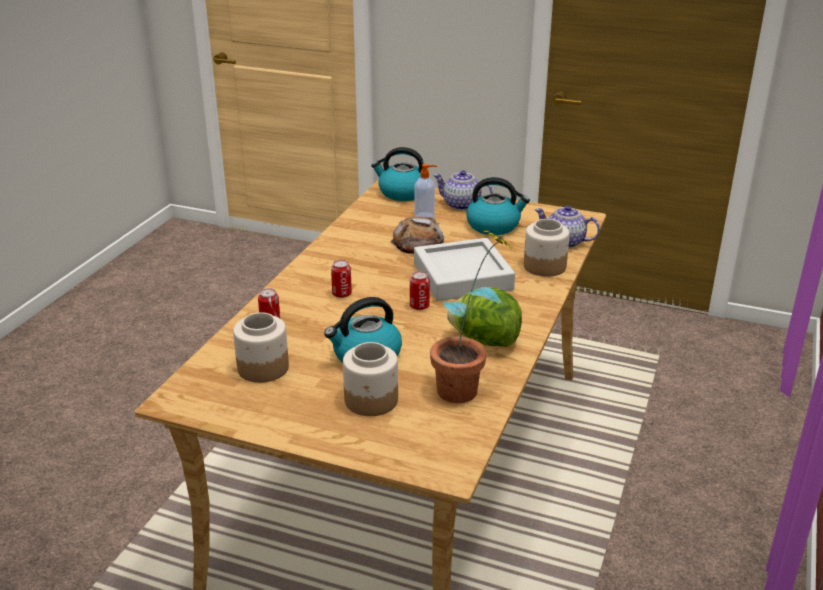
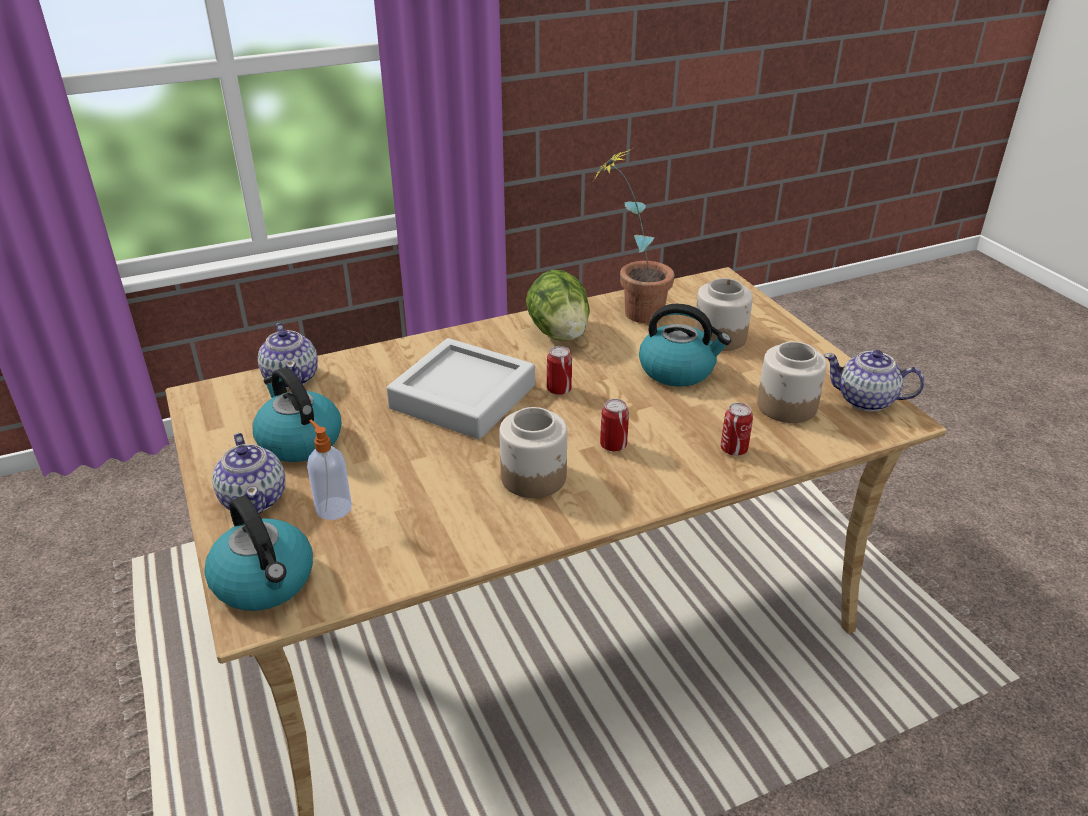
camera: 135 degrees left, 5 degrees up
(208, 402) = (866, 400): none -> teapot
(418, 242) = (421, 468): bread -> none
(544, 266) = (372, 365): jar -> jar (534, 477)

